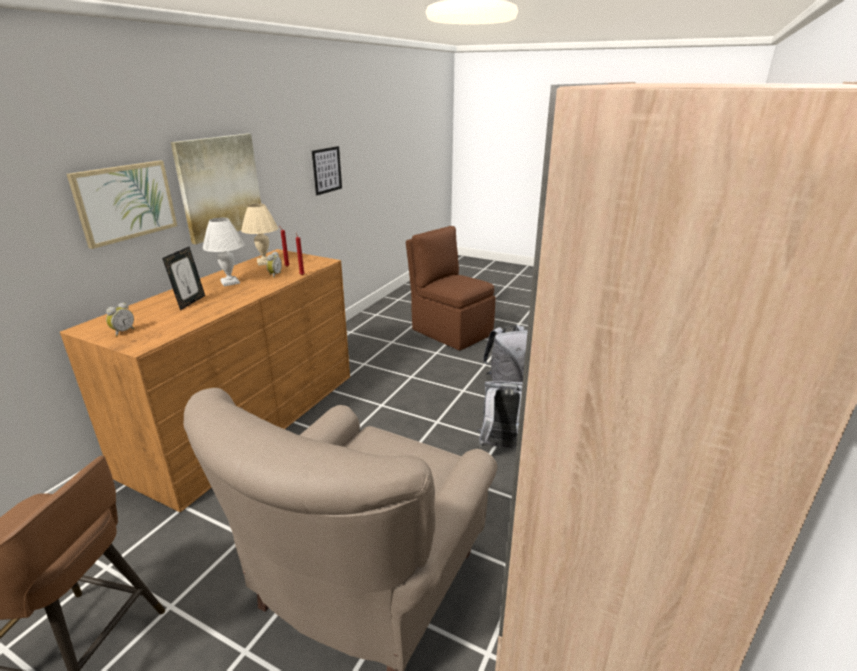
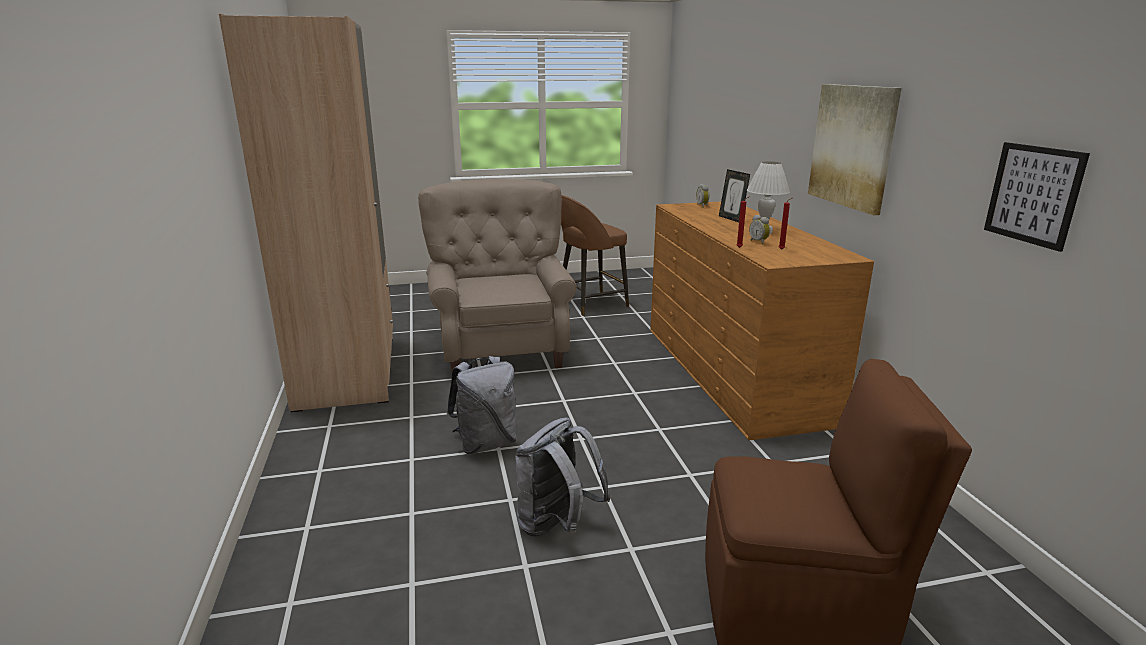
camera: 140 degrees right, 5 degrees down
(125, 202) = (788, 130): picture -> none
(264, 262) = (814, 247): beige table lamp -> none

